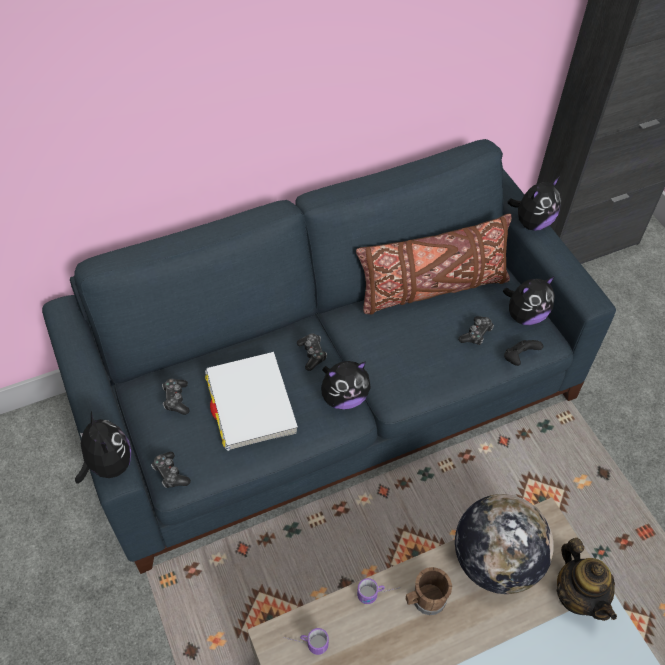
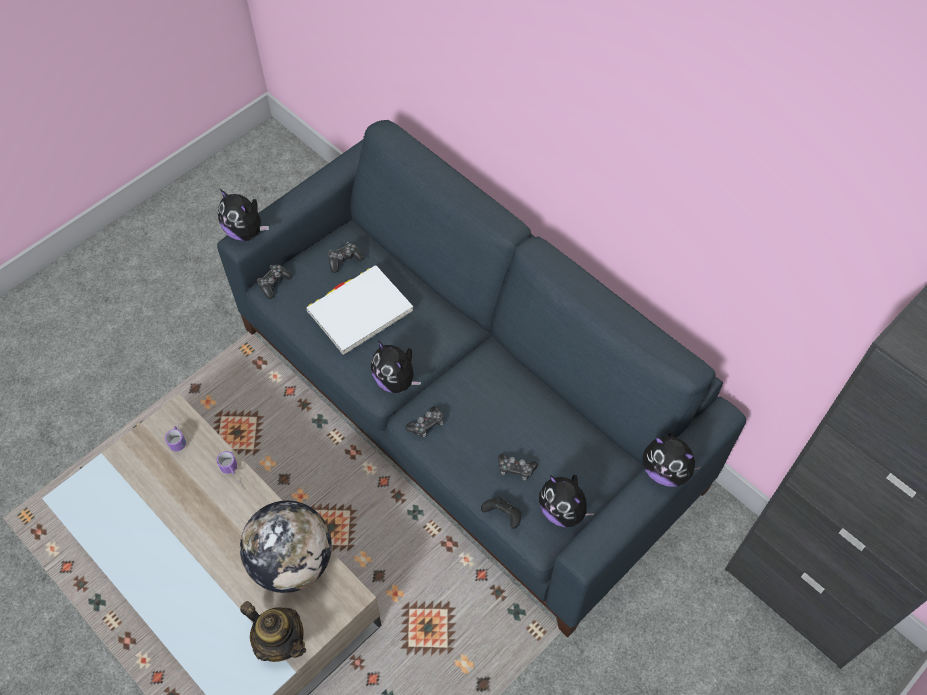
camera: 70 degrees right, 5 degrees up
(108, 465) = (246, 231): plush toy -> plush toy turned 90 degrees clockwise
(312, 354) = (432, 340): game controller -> game controller (426, 425)
(425, 600) = (239, 514): brown mug -> none
(432, 289) = (560, 417): brown pillow -> none
(578, 595) = (281, 641): teapot -> teapot turned 105 degrees counterclockwise

